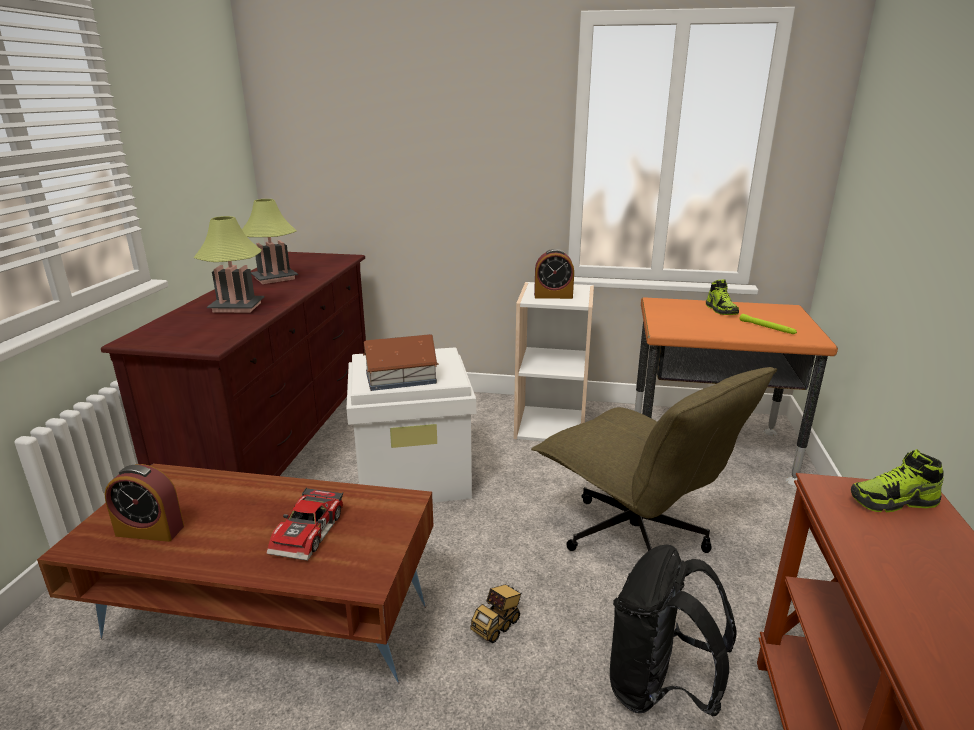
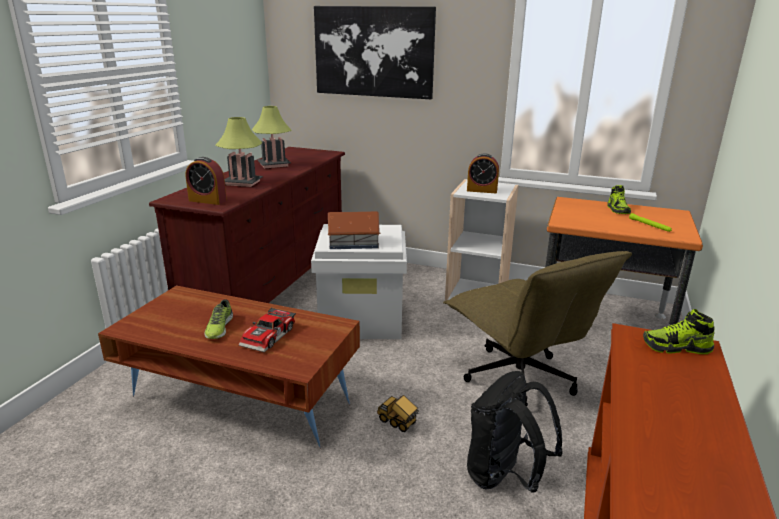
camera: 10 degrees right, 0 degrees up
(150, 530) = (168, 324): alarm clock -> alarm clock (207, 200)
(230, 527) = (219, 328): none -> shoe
(396, 123) = (373, 52): none -> picture
(497, 625) = (398, 422): toy truck -> toy truck turned 75 degrees clockwise

